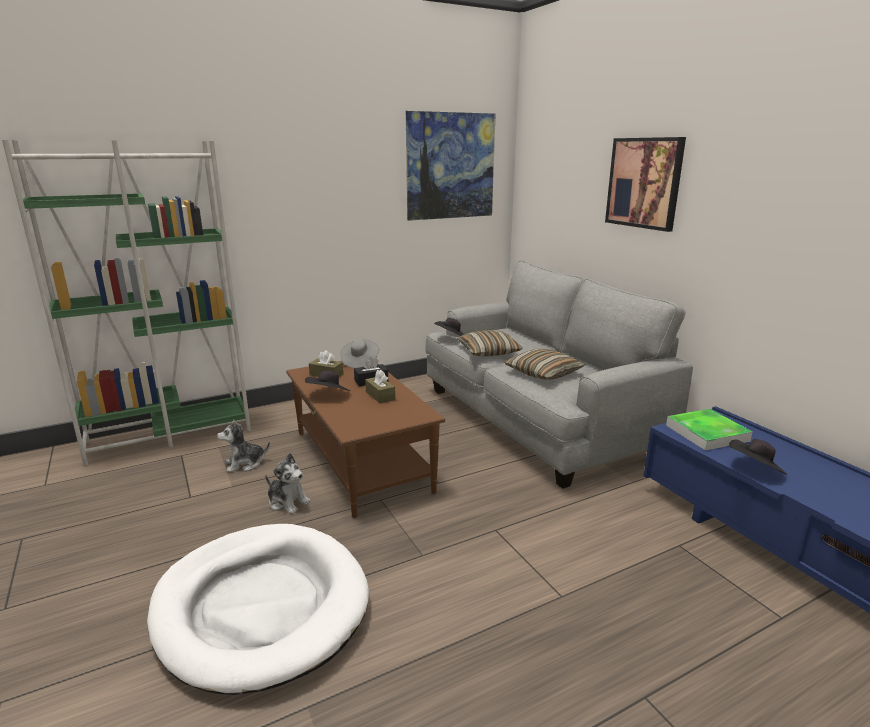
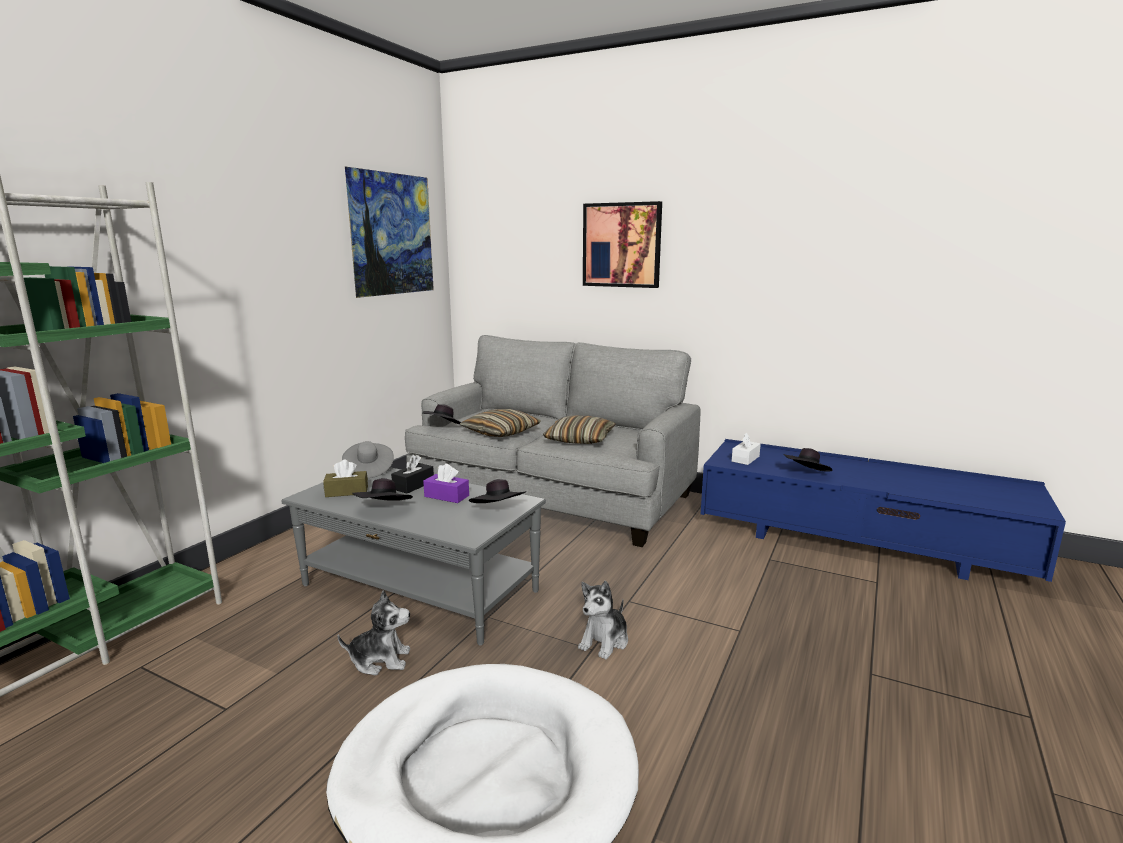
camera: 35 degrees left, 5 degrees down
(245, 464) = (264, 642): plush toy -> plush toy (605, 641)
(362, 462) = (420, 588): brown coffee table -> grey coffee table
(380, 396) = (446, 496): brown tissue box -> purple tissue box
(397, 418) = (499, 511): none -> black hat
(707, 433) = (745, 459): tray -> white tissue box

